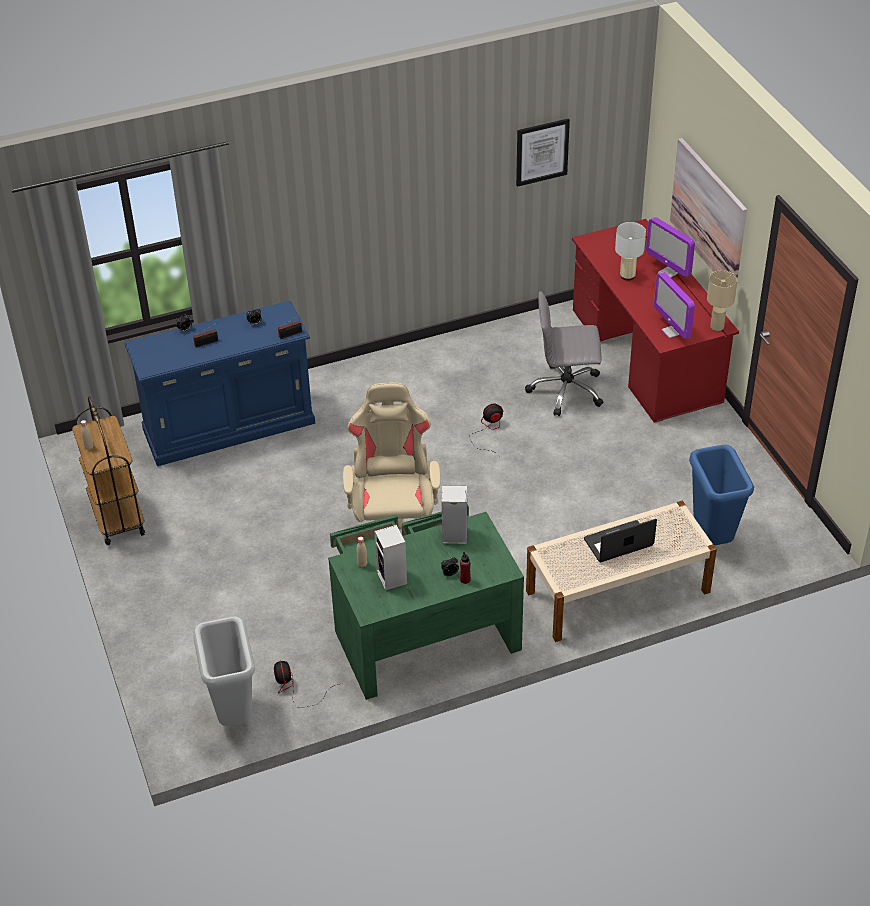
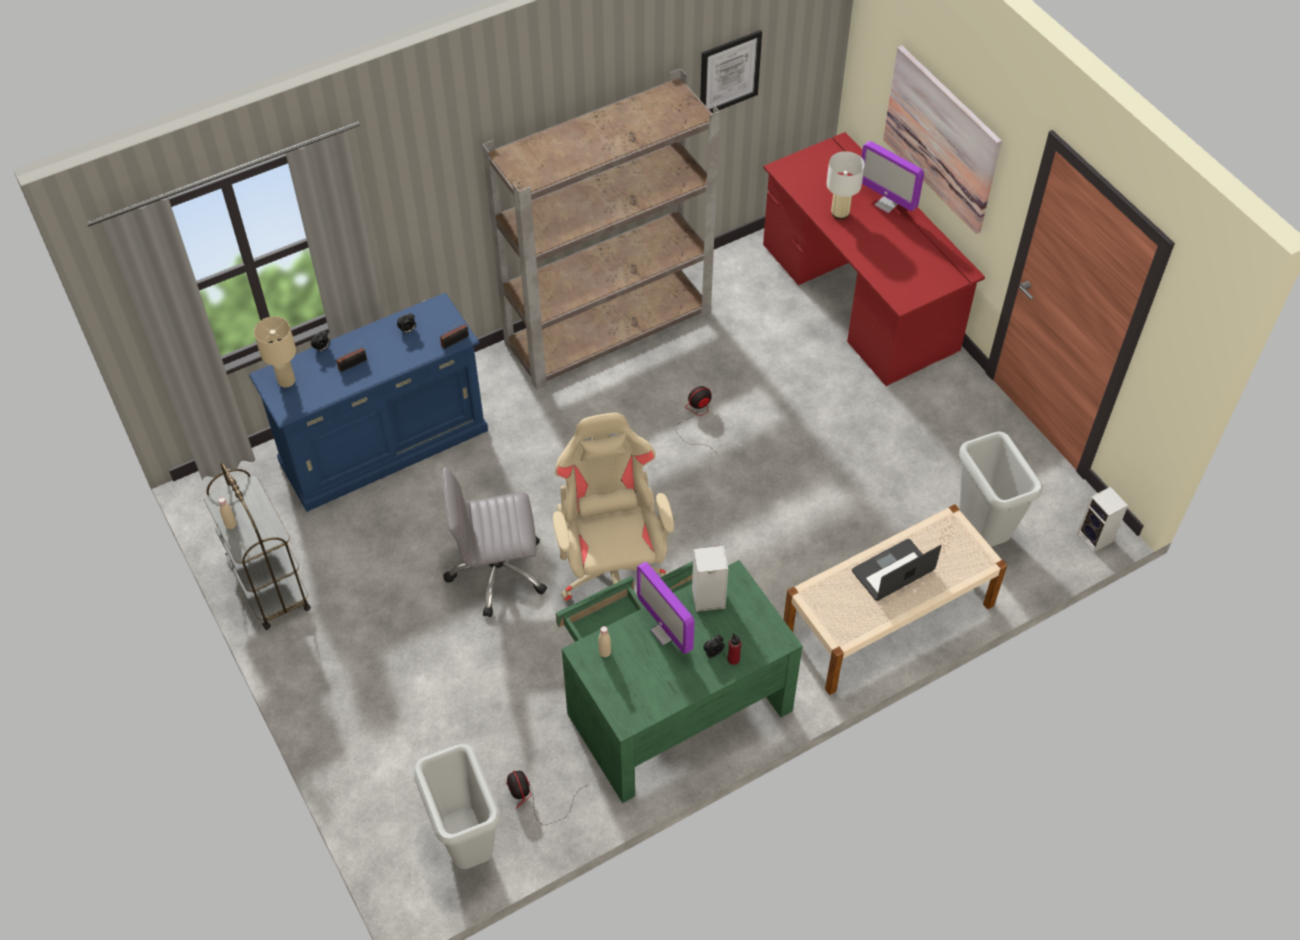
camera: 10 degrees left, 10 degrees up
(116, 516) = (270, 587): brown cart -> grey cart
(393, 579) = (646, 669): speaker -> speaker (1096, 538)
(430, 359) = (608, 328): none -> brown bookcase
(565, 390) = (775, 354): grey office chair -> grey office chair (497, 572)
(672, 331) = (908, 285): monitor -> monitor (666, 631)
(711, 538) = (980, 532): blue trash can -> grey trash can
(717, 326) = (958, 272): beige table lamp -> beige table lamp (286, 380)

